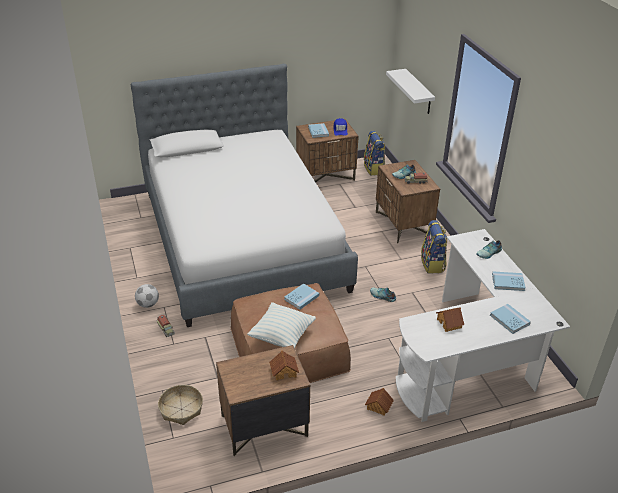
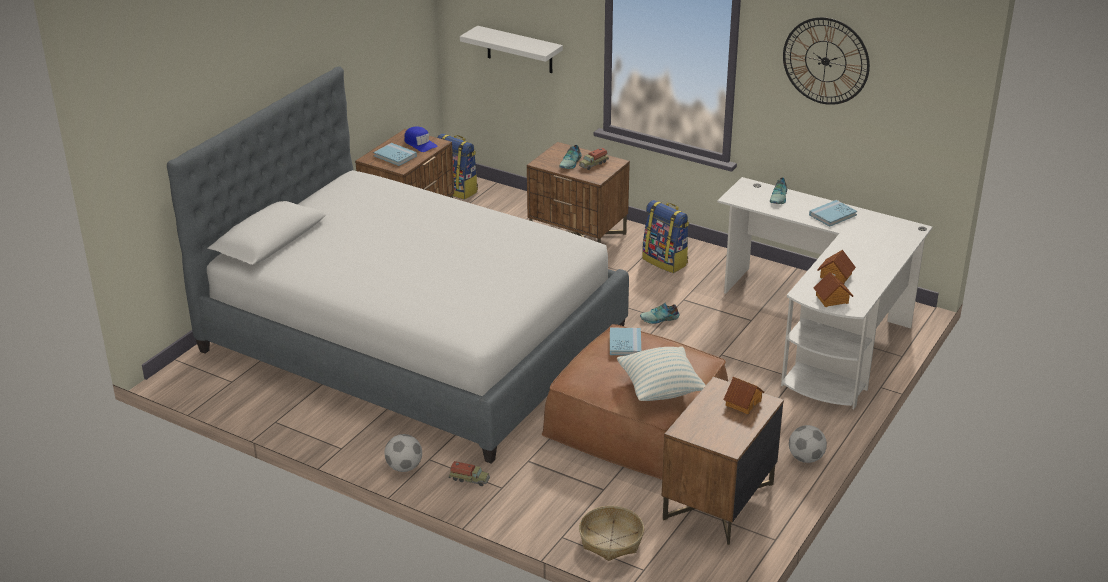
camera: 40 degrees left, 5 degrees down
(349, 434) = (806, 458): none -> football
(378, 406) = (799, 420): toy house -> toy house (832, 299)
(509, 320) = (879, 246): blue book -> none
(549, 167) = (825, 61): none -> wall clock

